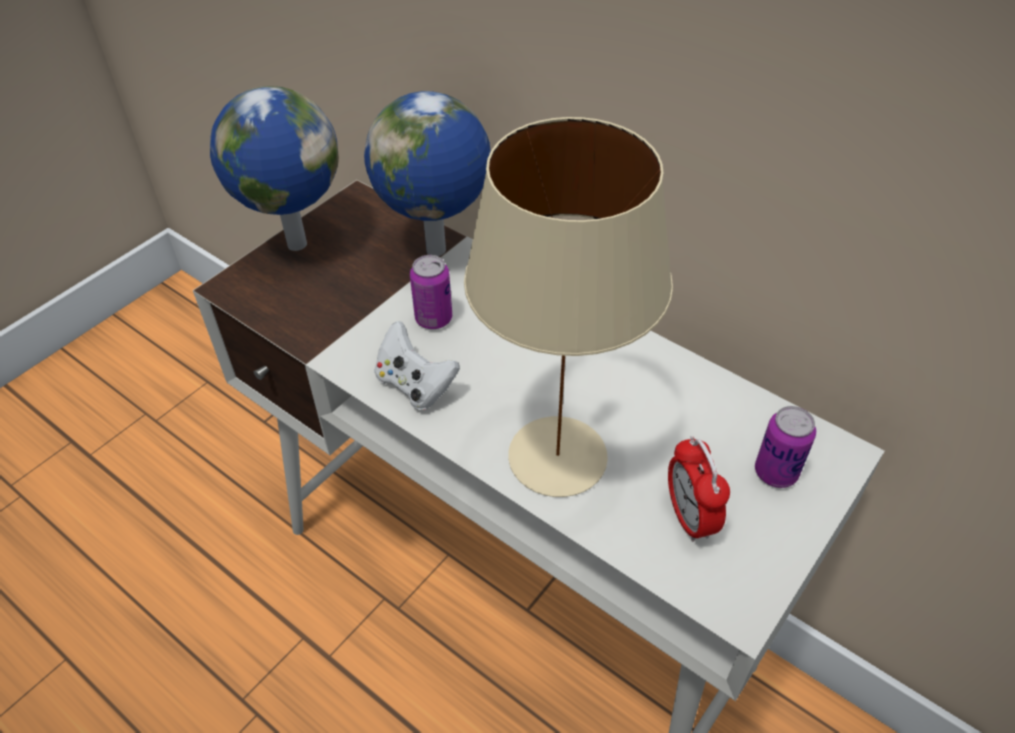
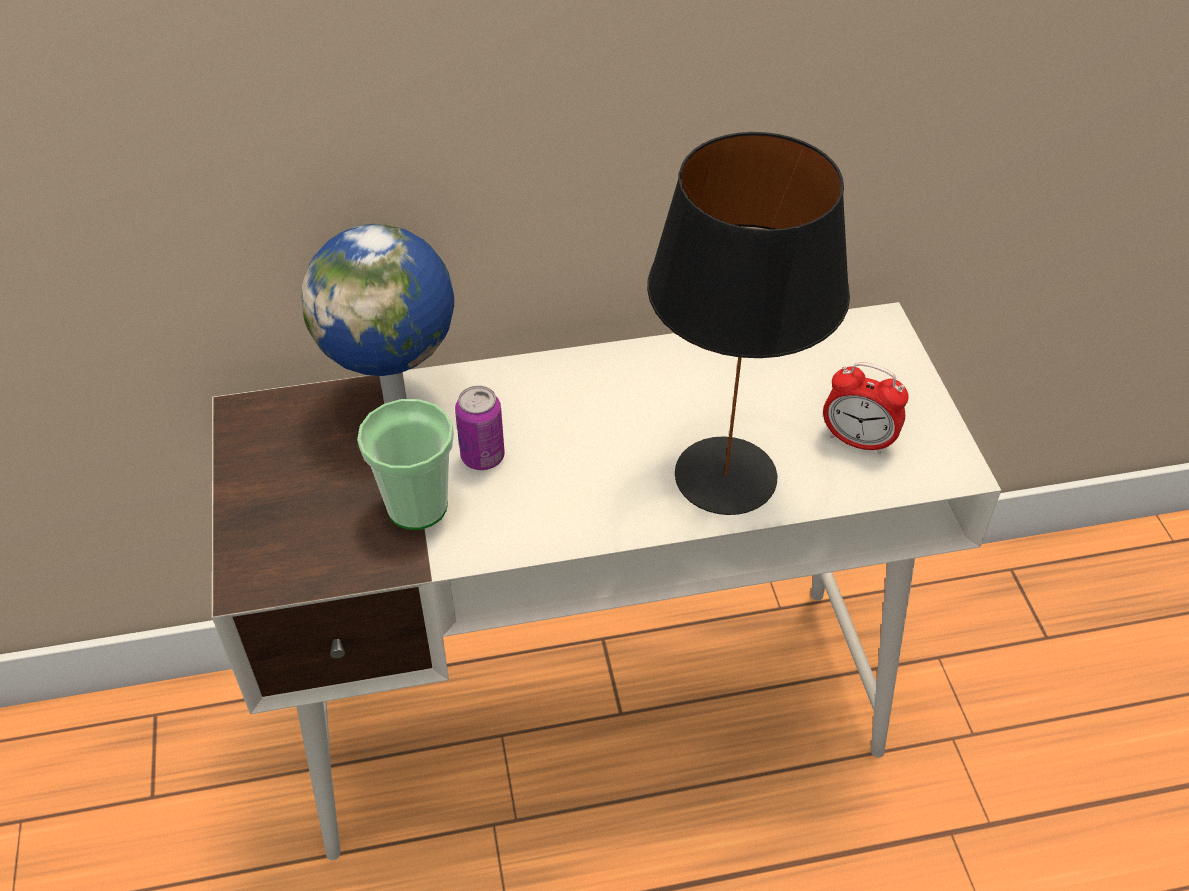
camera: 50 degrees left, 0 degrees up
(295, 244) = (249, 497): globe -> none
(359, 317) = (417, 506): none -> cup
(415, 385) = (549, 518): white game controller -> none
(558, 457) = (727, 476): beige table lamp -> black table lamp
(775, 472) = (863, 367): can -> none

